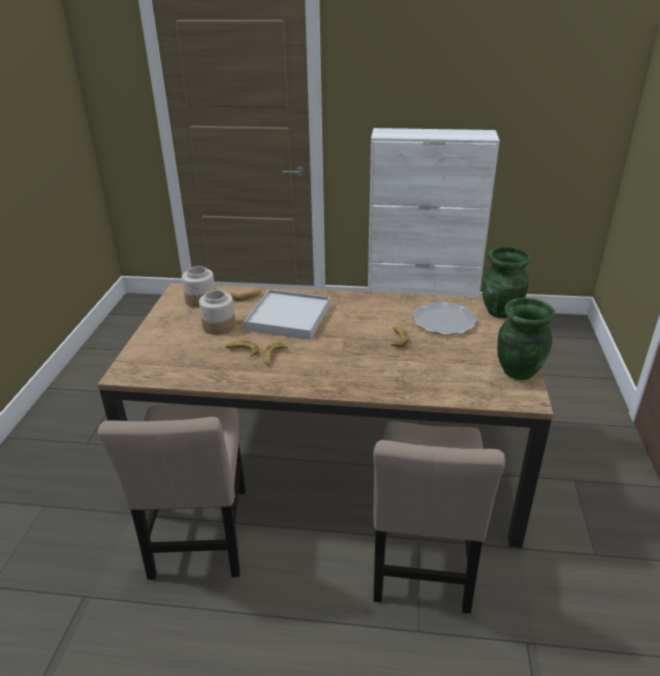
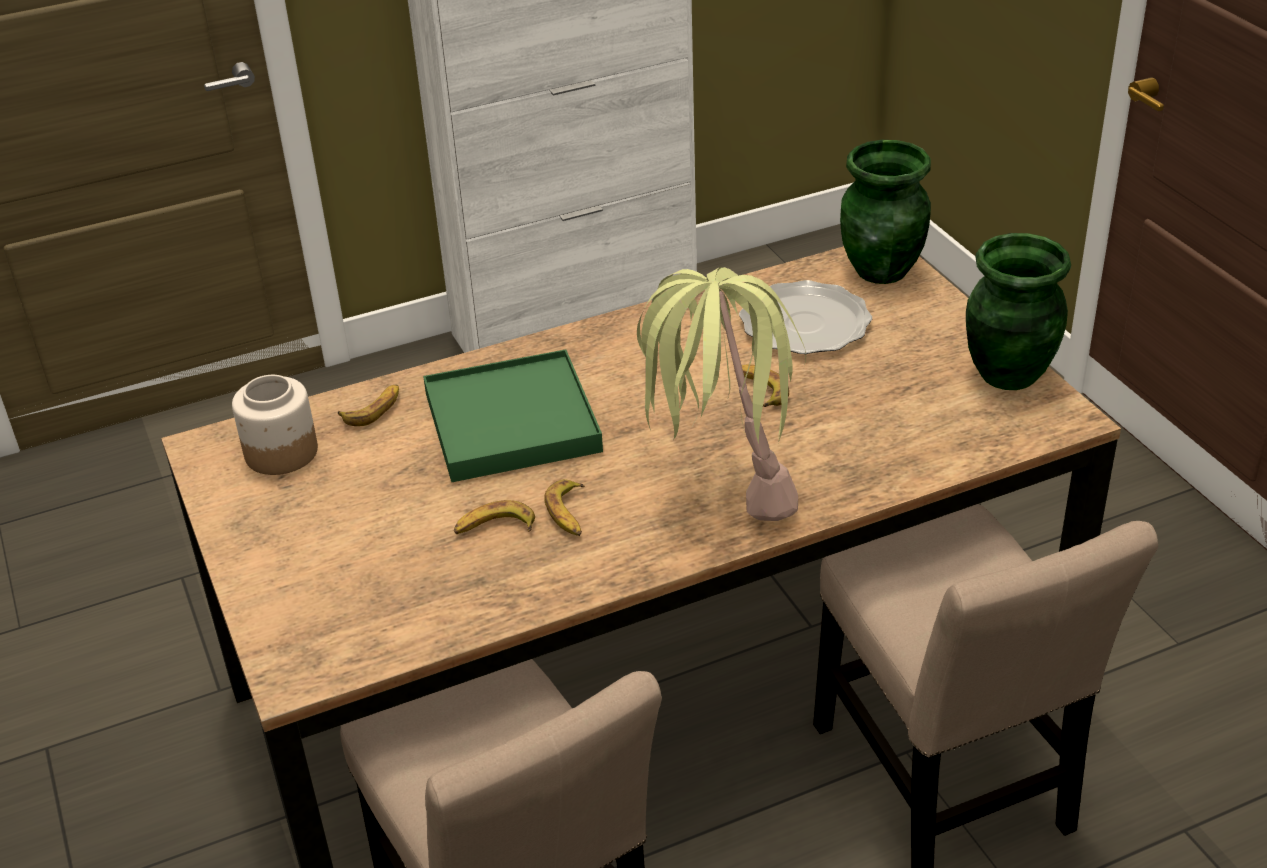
camera: 30 degrees left, 5 degrees up
(219, 326) = (387, 494): jar -> none
(288, 318) = (512, 422): white tray -> green tray
(339, 371) = (720, 493): none -> potted plant

